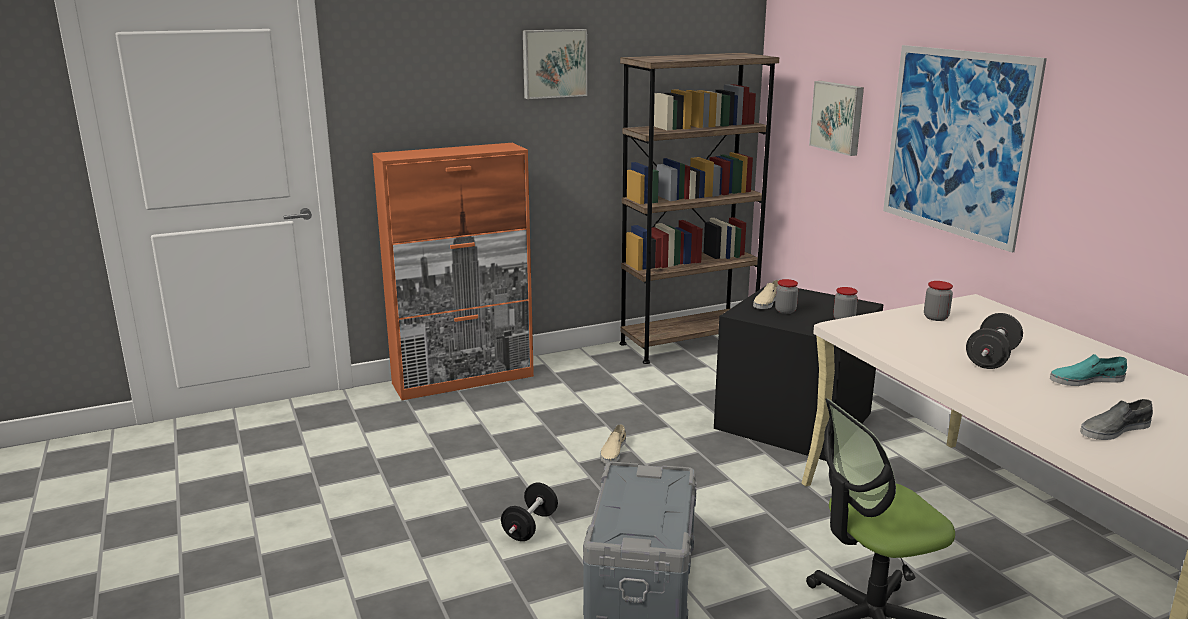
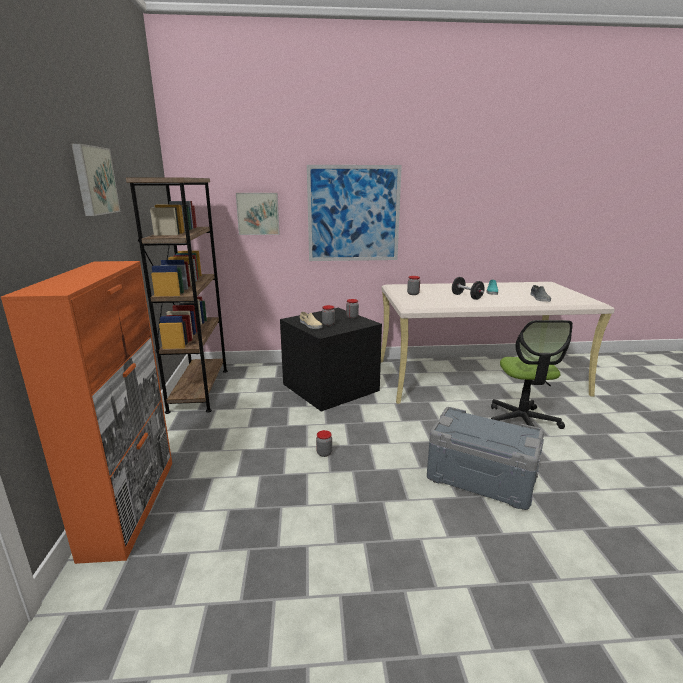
camera: 70 degrees left, 0 degrees up
(530, 527) = (408, 513): black dumbbell -> none
(613, 451) = (324, 453): beige shoe -> jar

